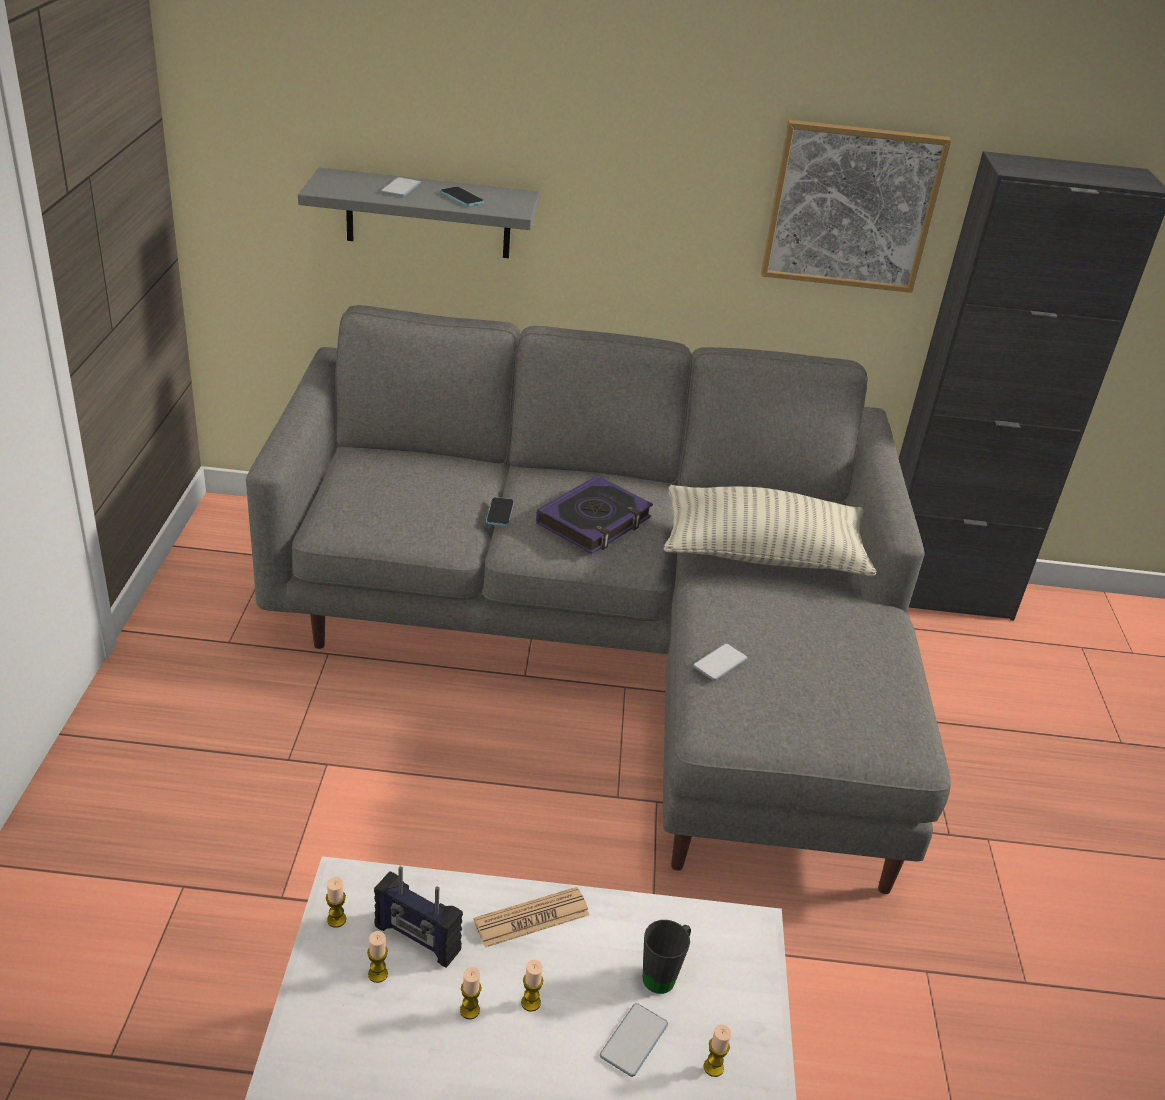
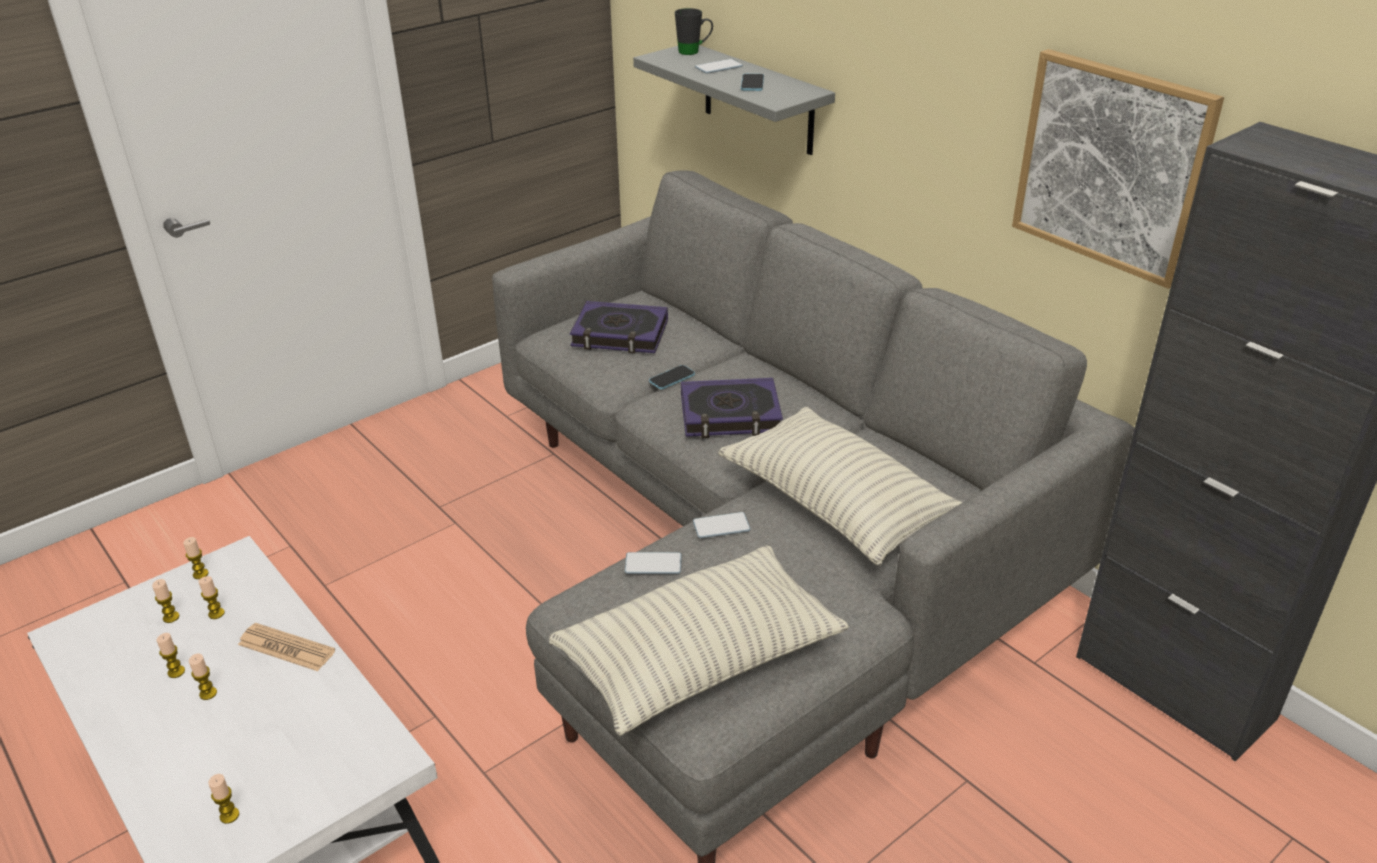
camera: 50 degrees right, 0 degrees up
(401, 493) = (620, 334): none -> book
(416, 939) = (216, 613): radio -> candle
(633, 1040) = (218, 761): phone -> phone (721, 526)
(664, 974) = (297, 739): black mug -> black mug (694, 52)
(849, 709) = (699, 660): none -> pillow

